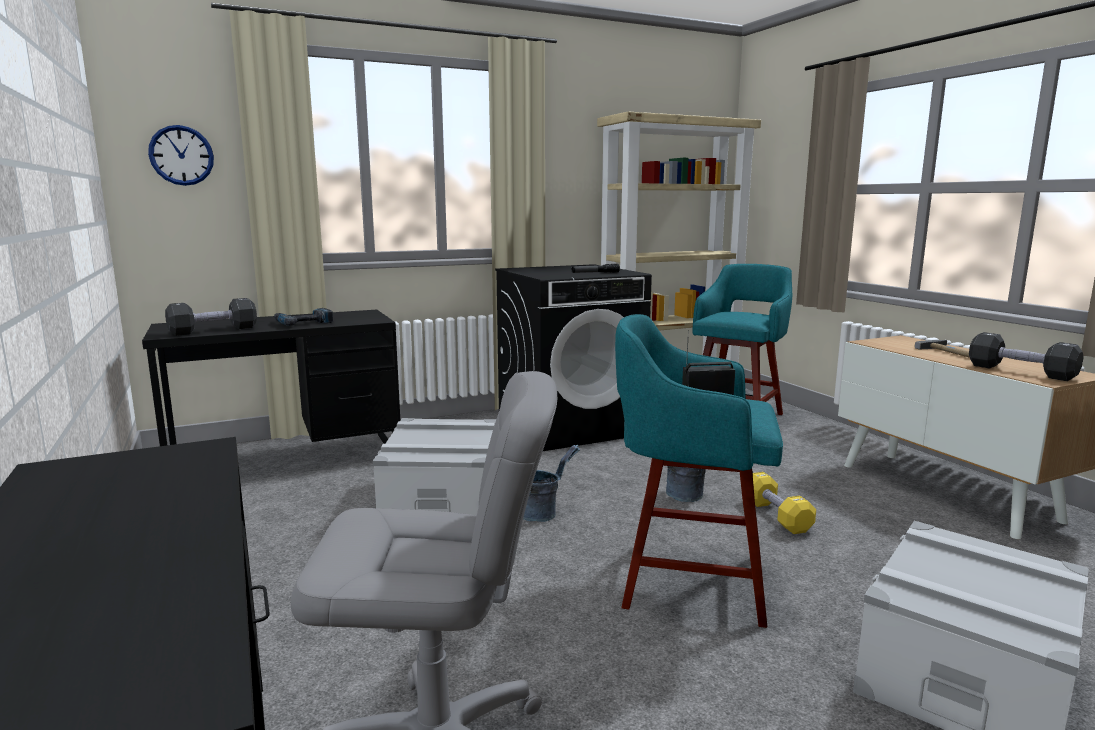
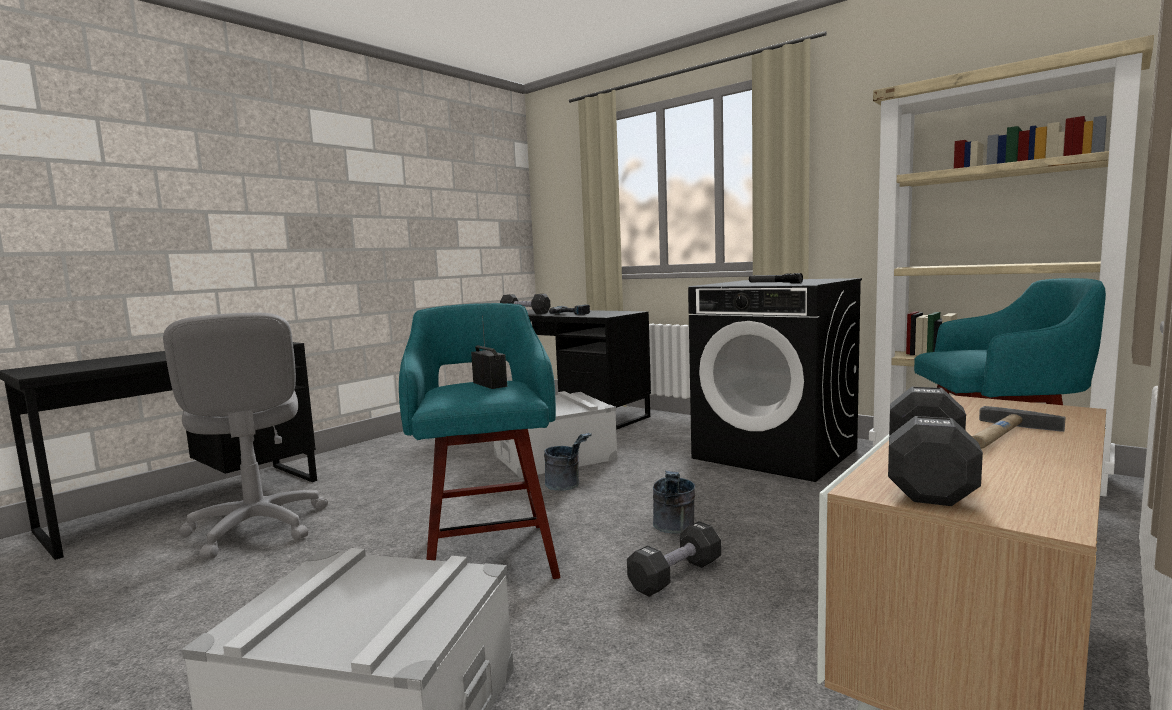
camera: 65 degrees right, 5 degrees down
(181, 155) = (562, 202): wall clock -> none
(776, 516) = (675, 575): yellow dumbbell -> black dumbbell

